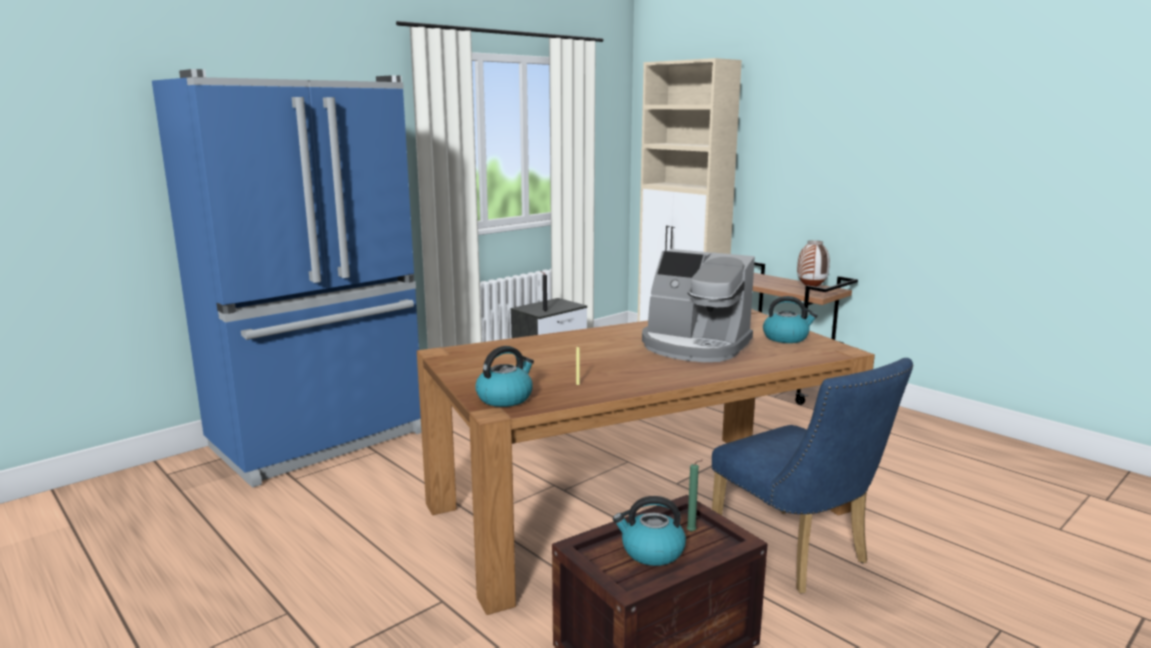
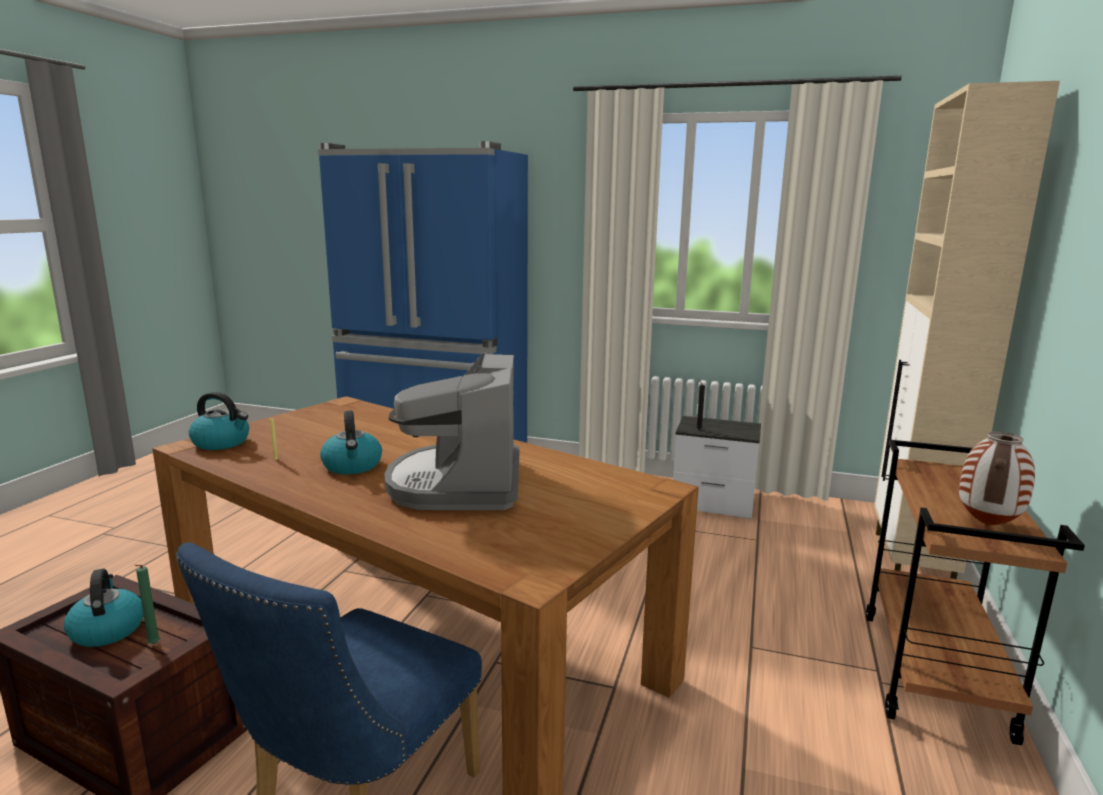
camera: 60 degrees right, 0 degrees up
(786, 338) = (559, 530): kettle -> kettle (352, 466)

